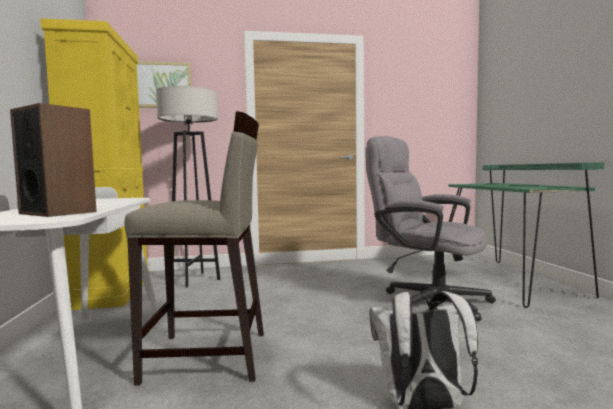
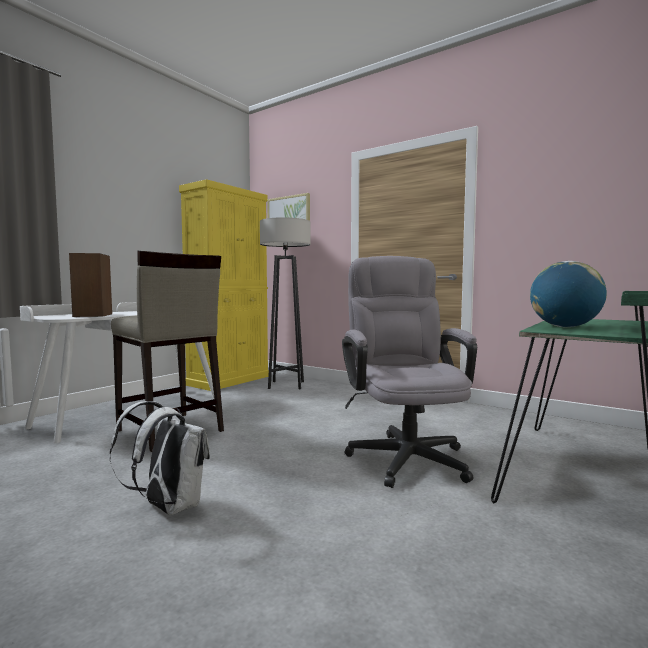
camera: 45 degrees right, 0 degrees up
(517, 186) = (565, 327): none -> globe

